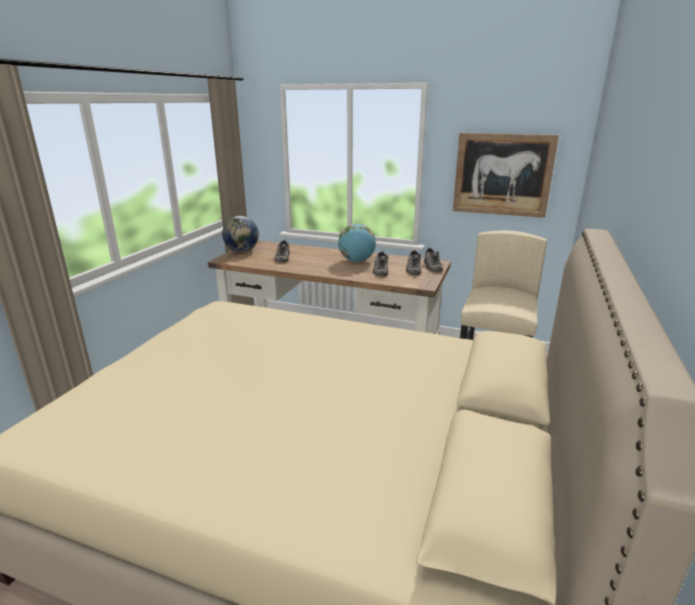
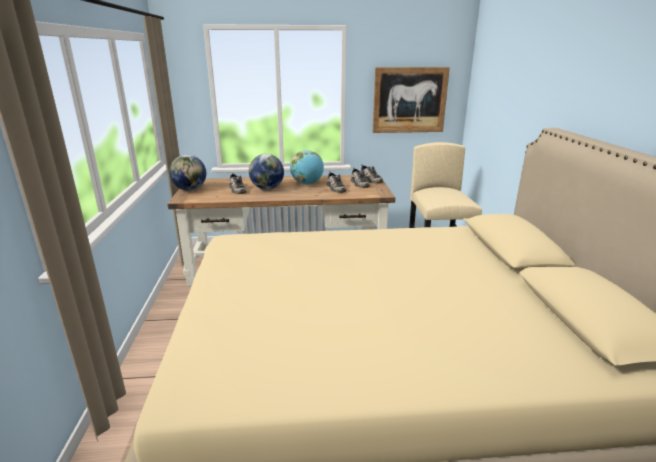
camera: 25 degrees left, 0 degrees up
(311, 260) = (267, 188): none -> globe

